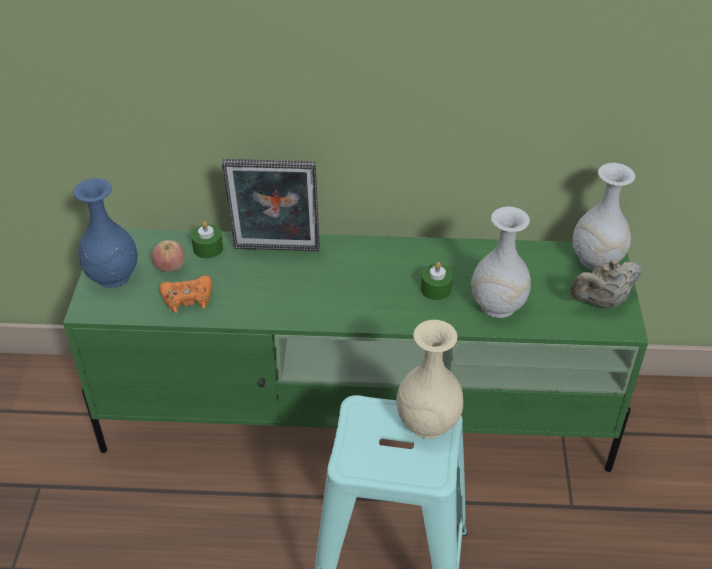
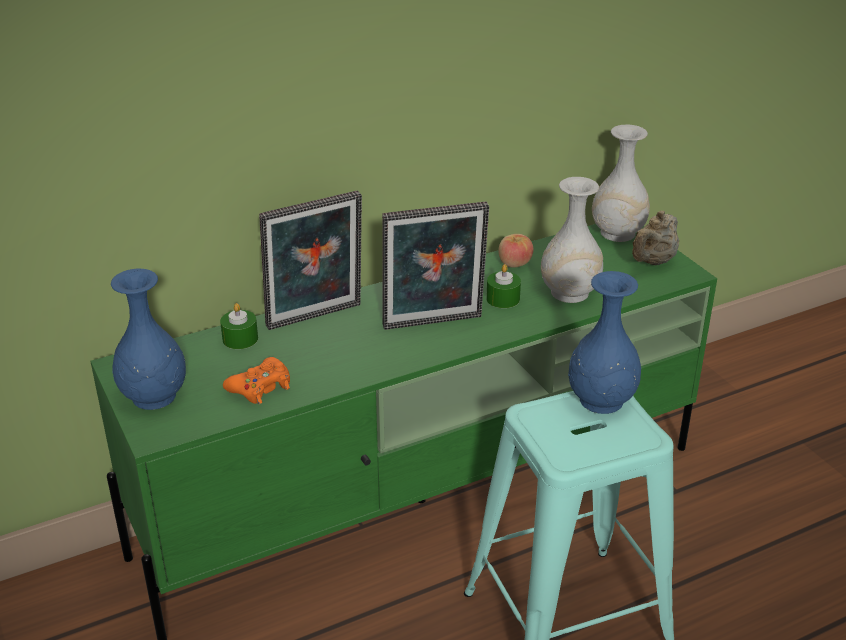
camera: 30 degrees left, 10 degrees down
(170, 267) = (213, 367): apple -> apple (514, 264)
(359, 292) = (433, 324): none -> picture frame
(427, 421) = (600, 400): beige vase -> blue vase

